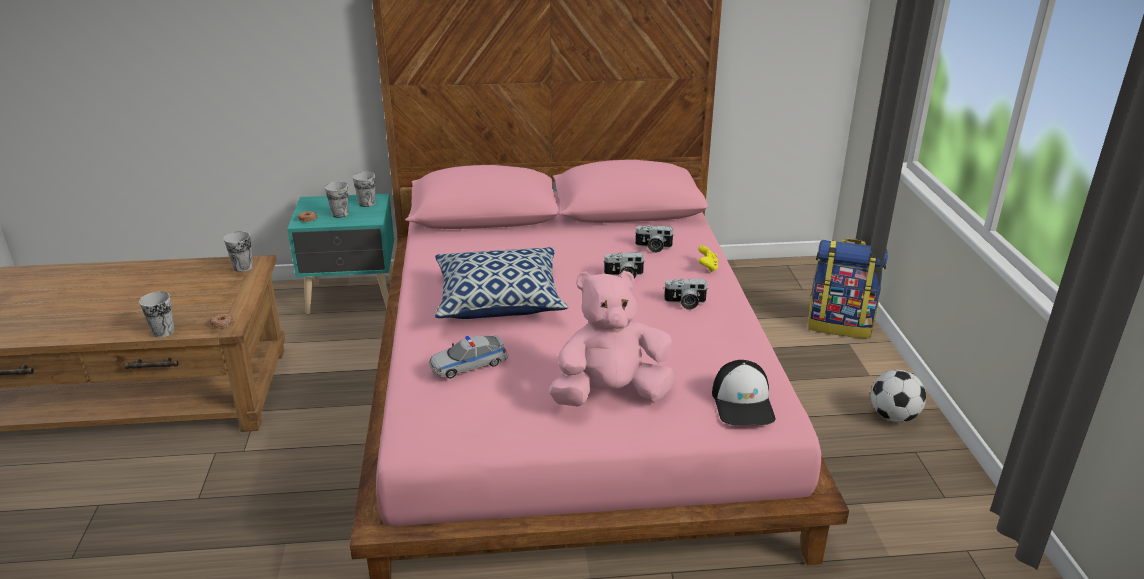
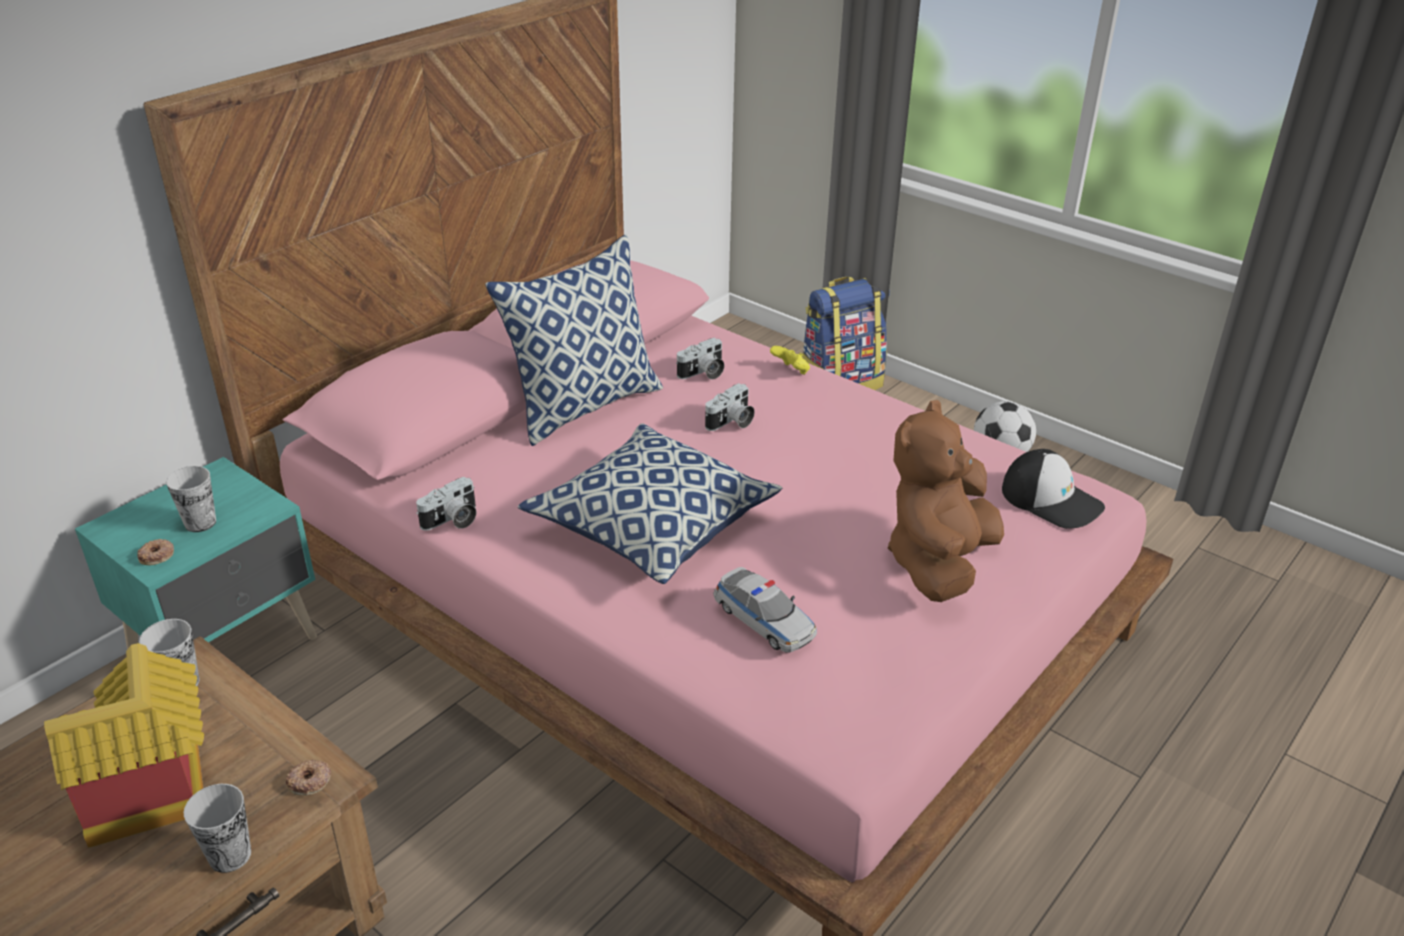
camera: 45 degrees left, 5 degrees up
(175, 300) = (156, 798): none -> toy house
(367, 203) = (216, 487): cup -> none
(469, 364) = (764, 620): toy car -> toy car turned 60 degrees counterclockwise
(565, 236) = (584, 405): none -> pillow
(611, 395) = (938, 564): pink plush toy -> brown plush toy
(685, 303) = (839, 423): camera -> camera (452, 521)

